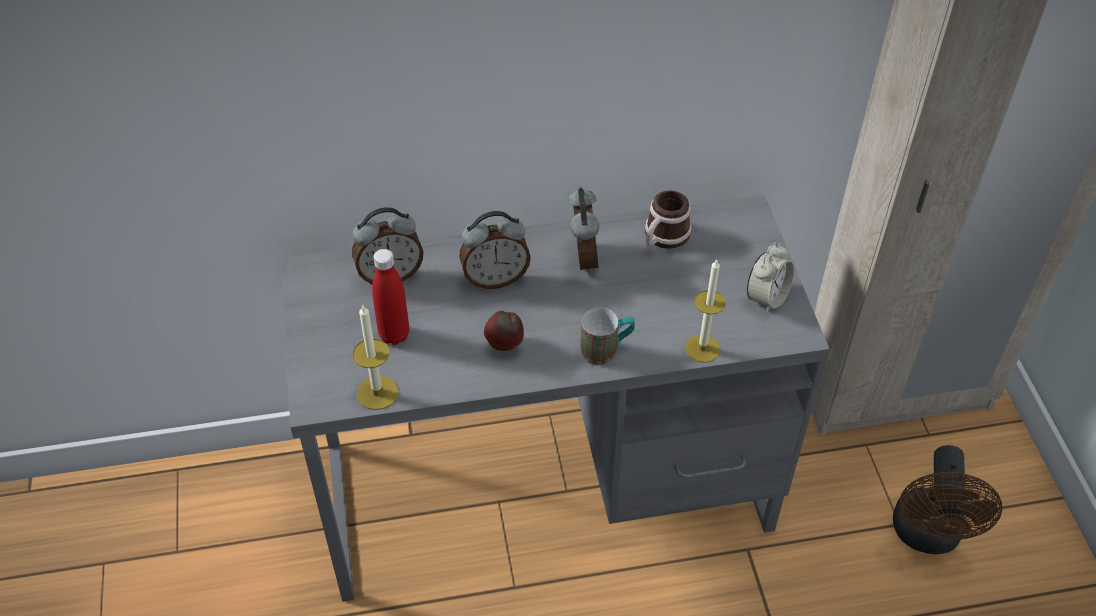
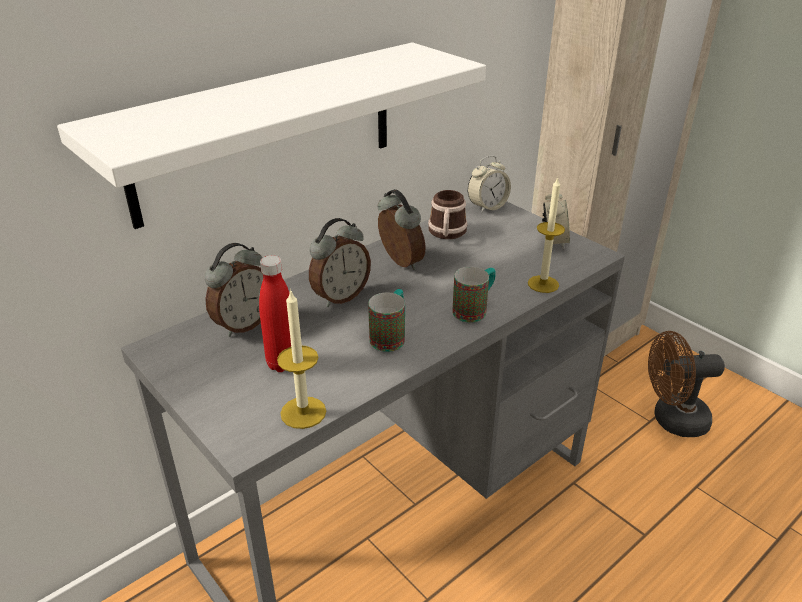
camera: 30 degrees left, 15 degrees down
(458, 102) = (267, 131): none -> white shelf
(505, 346) = (390, 336): apple -> mug
(741, 216) = (487, 207): none -> alarm clock
(927, 536) = (672, 420): brown fan -> brown fan turned 105 degrees clockwise

